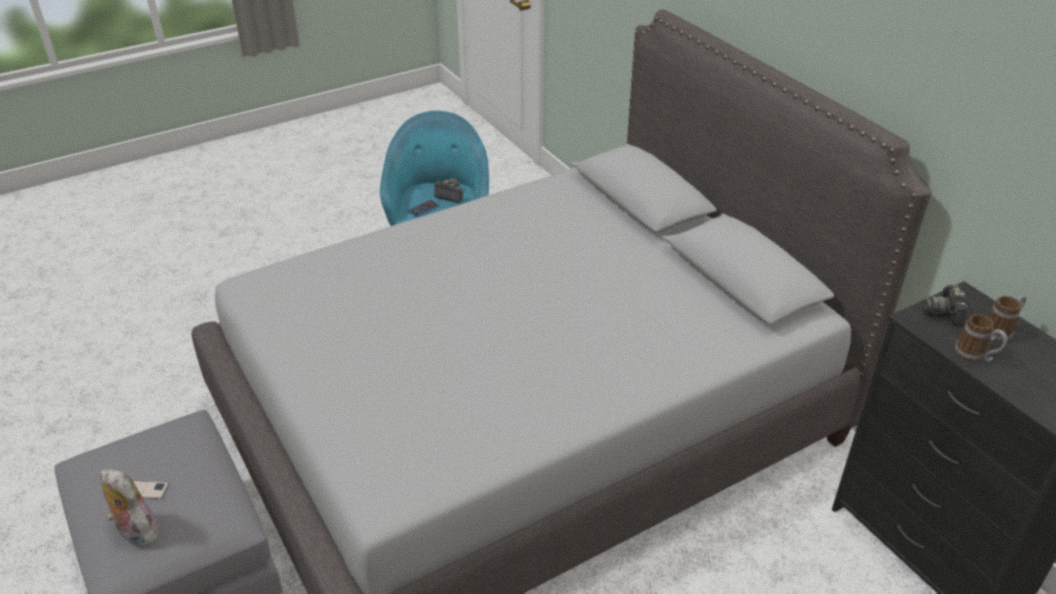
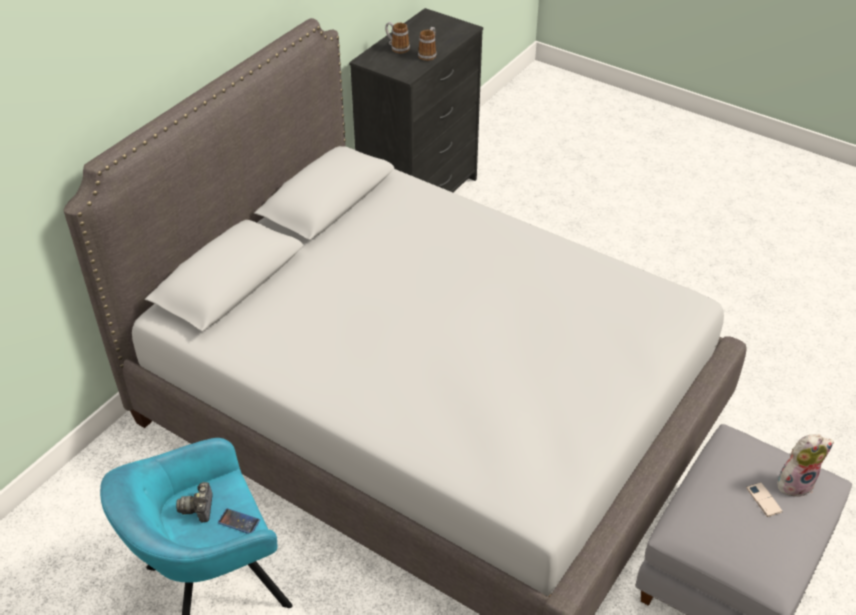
camera: 115 degrees left, 5 degrees up
(135, 532) = (795, 483): plush toy -> plush toy turned 120 degrees counterclockwise
(944, 313) = (392, 66): camera -> none

